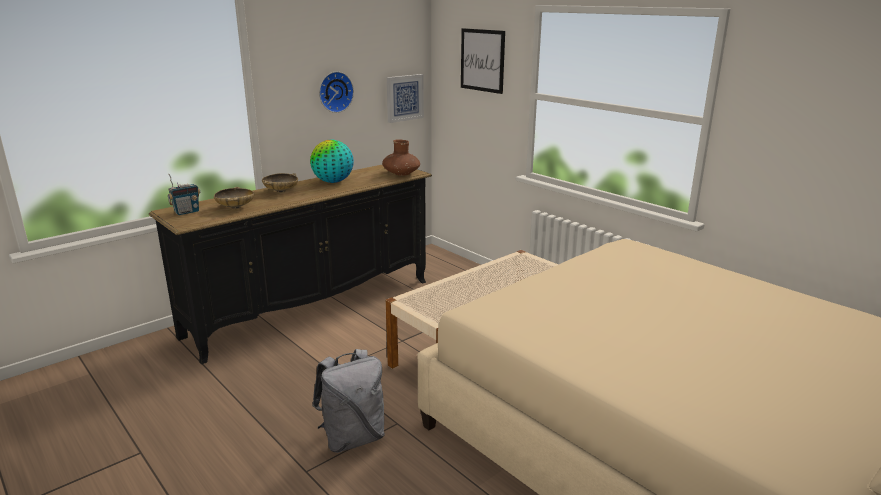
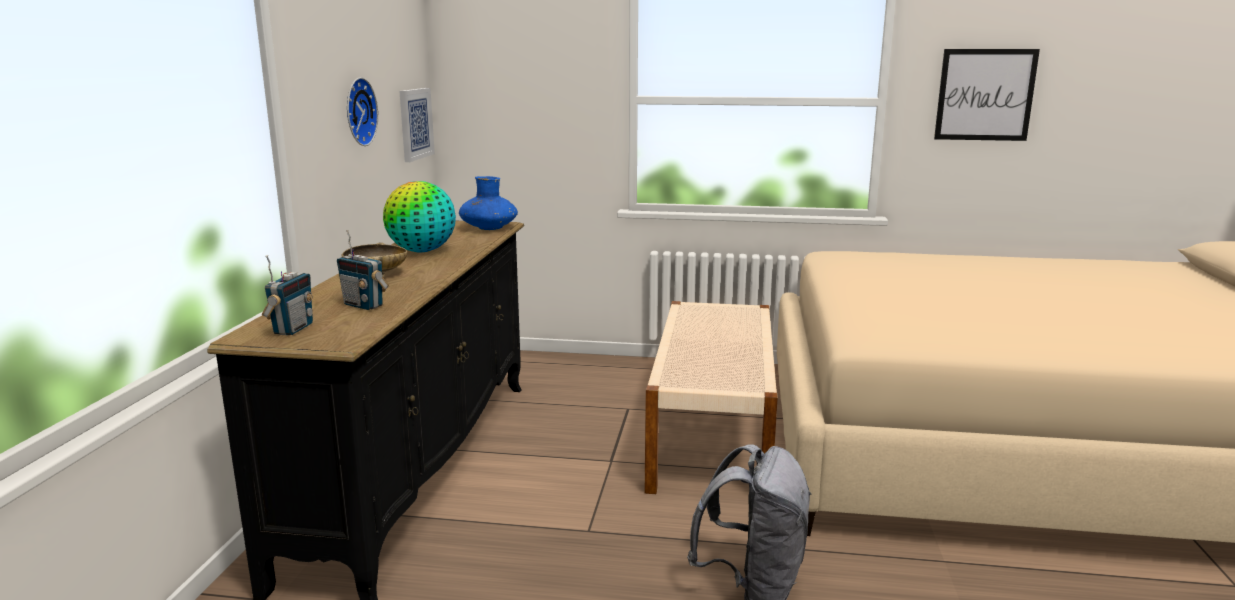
camera: 40 degrees left, 5 degrees down
(236, 207) = (364, 305): beige bowl -> radio
(401, 173) = (489, 228): brown vase -> blue vase
(482, 60) = (537, 60): picture -> picture (985, 95)

